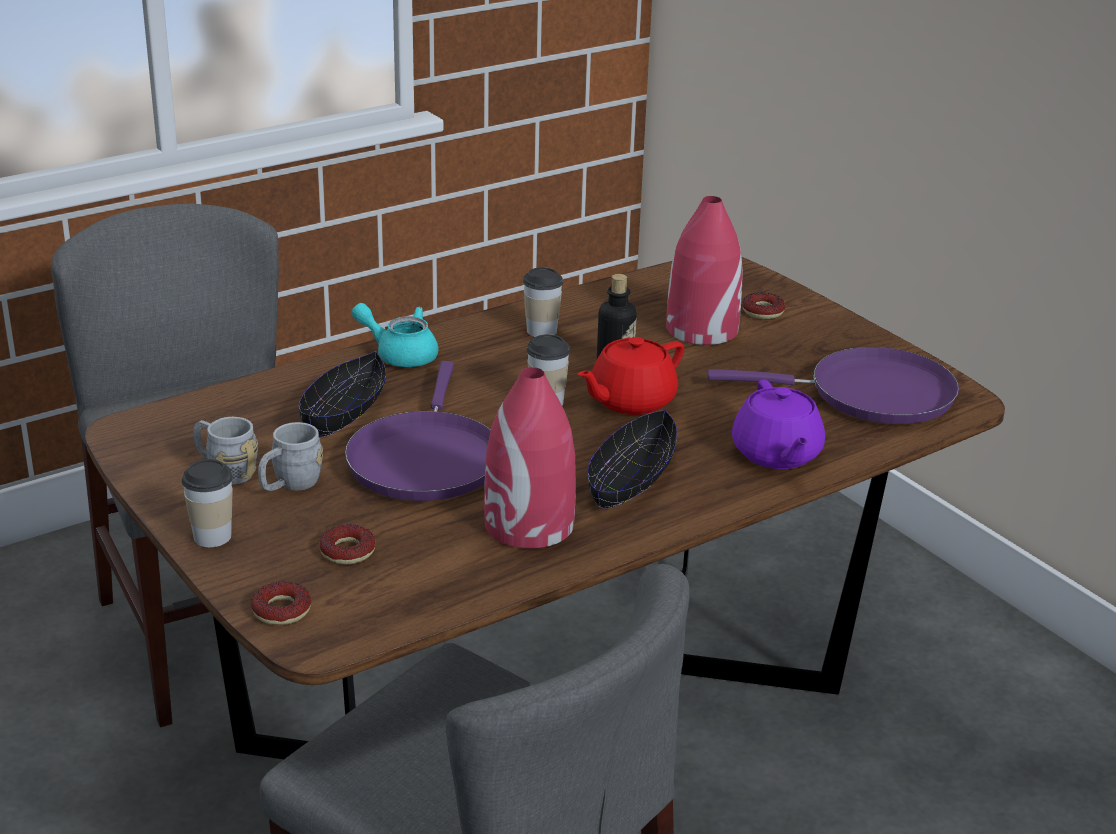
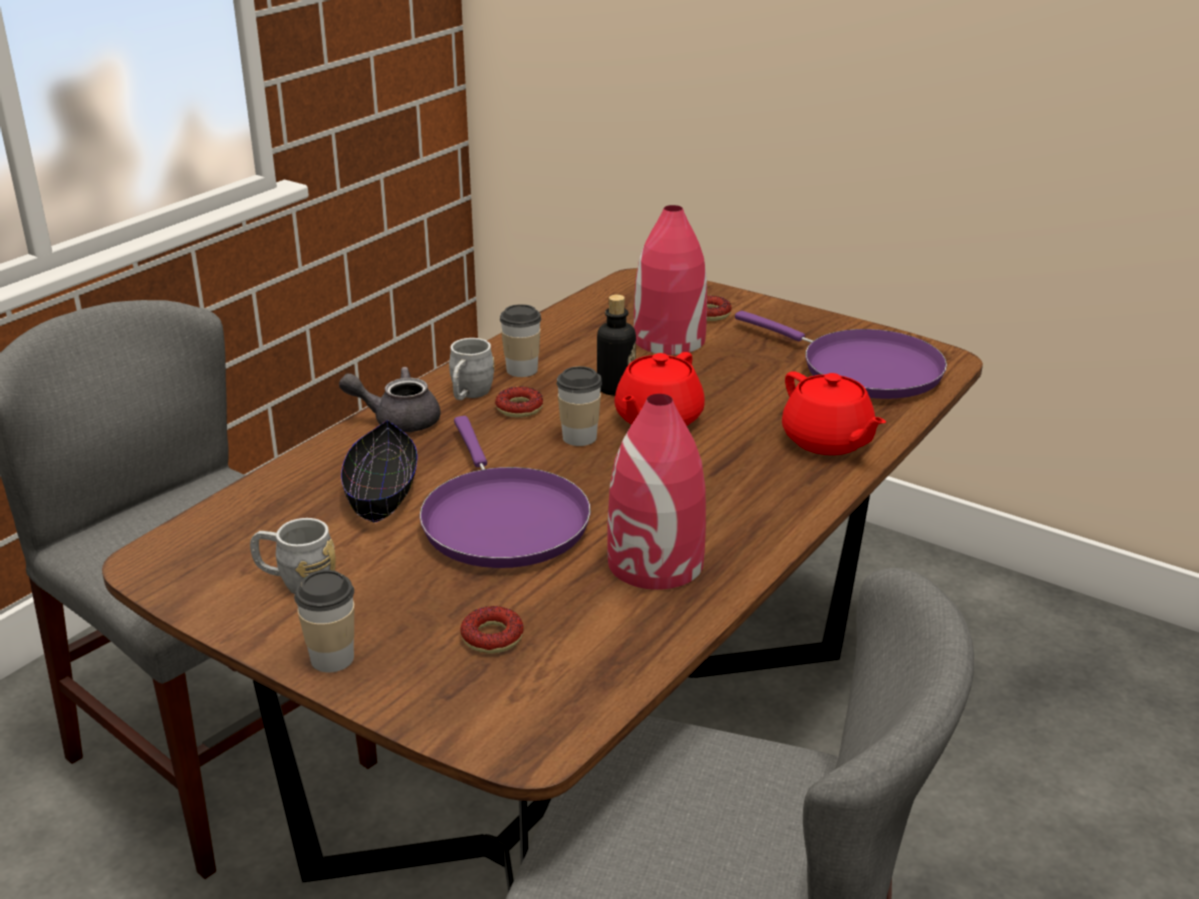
camera: 20 degrees left, 0 degrees up
(281, 610) = (468, 722): donut -> donut (519, 408)
(290, 485) = (378, 580): grey mug -> grey mug (469, 395)
(400, 354) = (397, 420): turquoise teapot -> grey teapot
(631, 478) = (716, 494): black bowl -> none
(776, 454) = (828, 441): purple teapot -> red teapot
(870, 394) = (862, 369): purple frying pan -> purple frying pan turned 60 degrees clockwise

